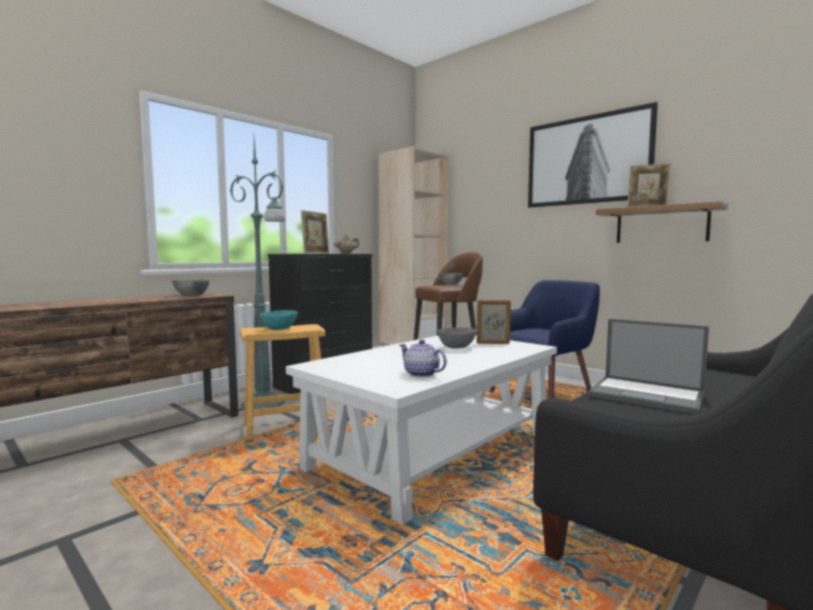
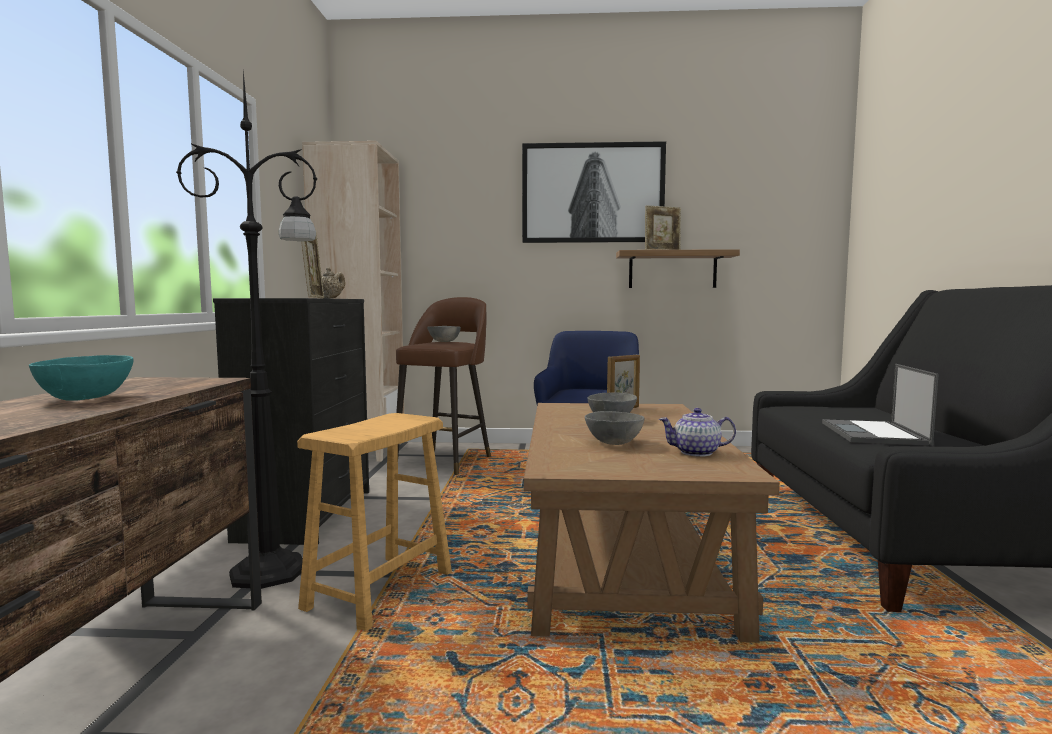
camera: 40 degrees left, 0 degrees up
(190, 295) = (158, 384): grey bowl -> grey bowl (614, 443)
(265, 404) = (272, 571): green floor lamp -> black floor lamp
(280, 329) = (376, 427): turquoise bowl -> turquoise bowl (88, 398)
(433, 452) = (623, 557): white coffee table -> brown coffee table
(648, 395) = (874, 434): laptop -> laptop turned 105 degrees clockwise

